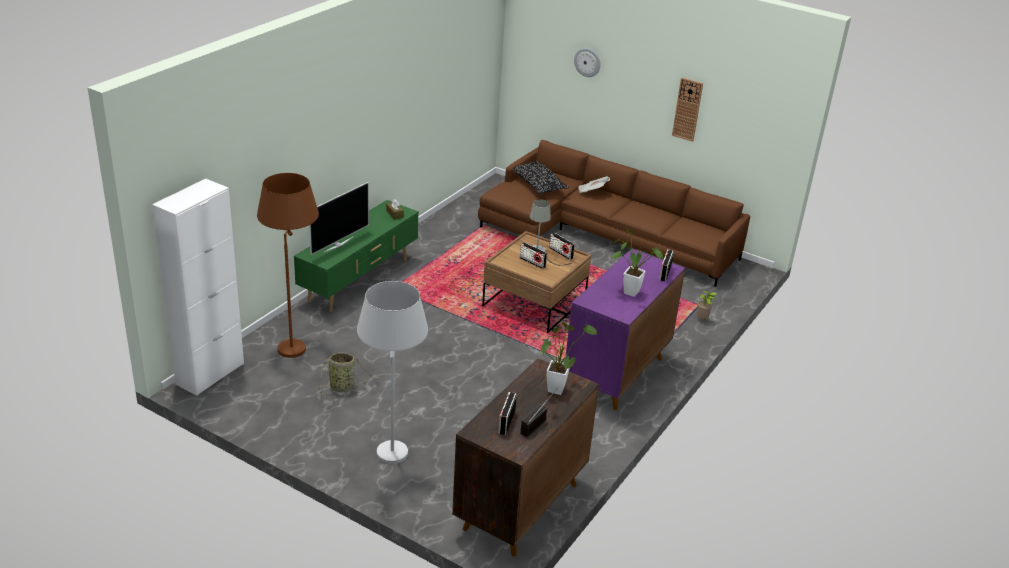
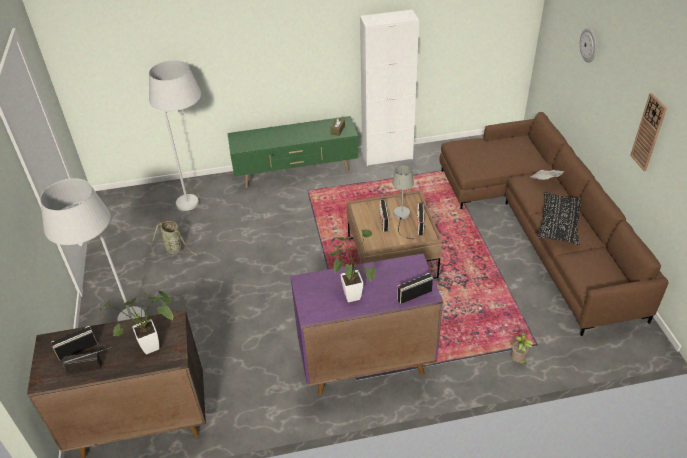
camera: 50 degrees right, 10 degrees up
(210, 374) = (125, 195): white cabinet -> white cabinet (387, 156)
(294, 340) = (198, 197): brown floor lamp -> white floor lamp
(338, 244) = (265, 137): television -> none
(538, 184) = (502, 153): black pillow -> black pillow (559, 224)

